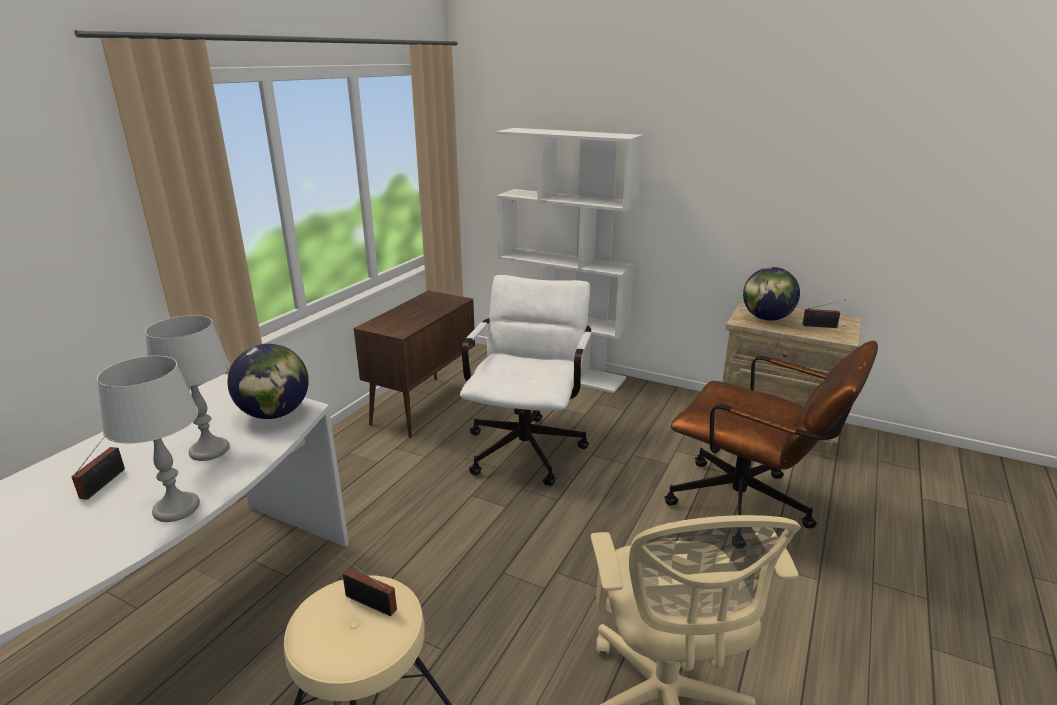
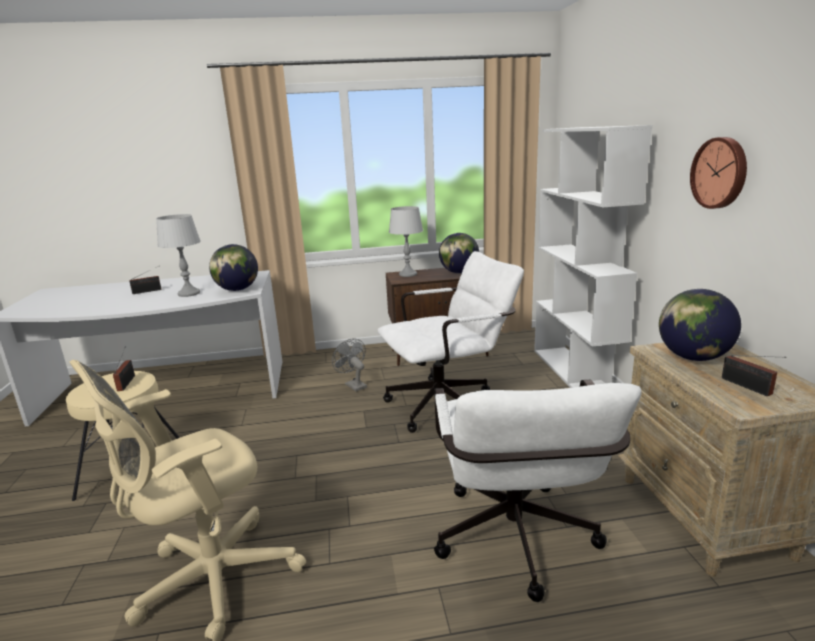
camera: 55 degrees right, 5 degrees down
(177, 509) = (133, 306): grey table lamp -> grey table lamp (408, 274)
(407, 479) = (353, 385): none -> grey fan
(435, 304) = (459, 272): none -> globe
(725, 177) = (720, 173): none -> wall clock
(751, 508) = (517, 545): brown office chair -> white office chair

